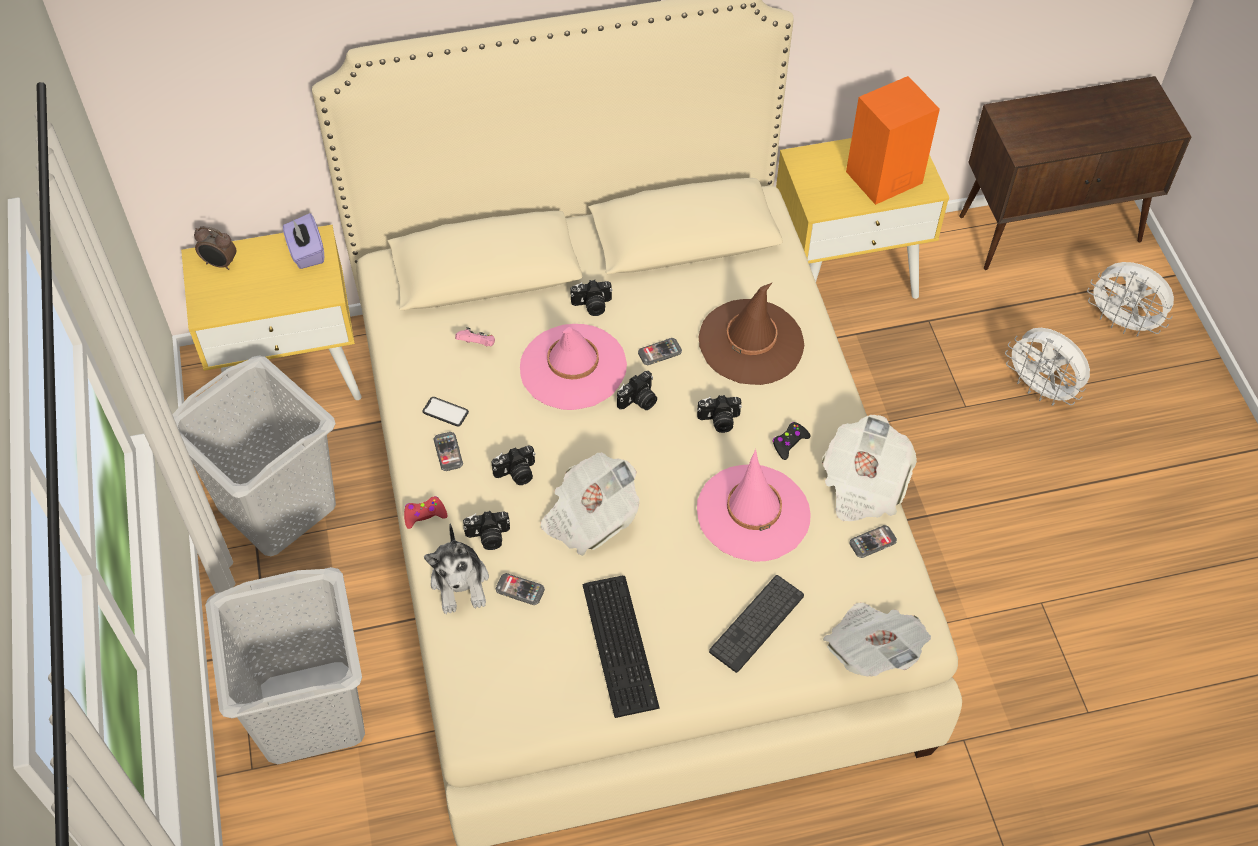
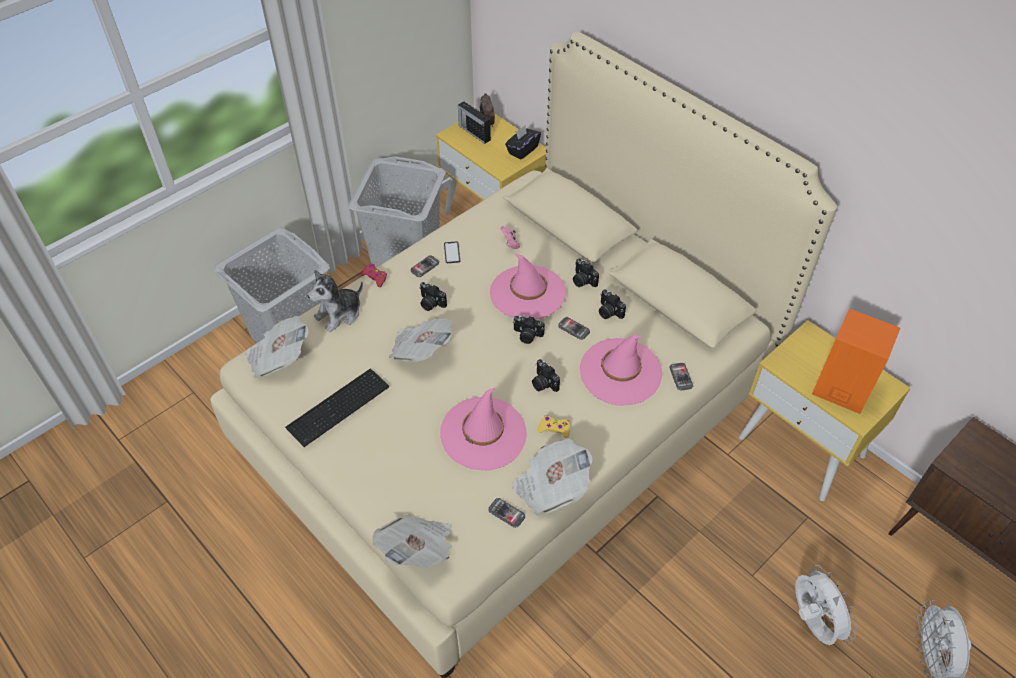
camera: 60 degrees right, 5 degrees down
(224, 285) = (474, 132): none -> radio
(306, 252) = (522, 150): purple tissue box -> black tissue box
(488, 537) = (377, 311): camera -> camera (608, 312)
(488, 683) = (279, 358): none -> newspaper
(520, 590) = (348, 341): phone -> phone (681, 377)
(751, 342) = (620, 372): brown hat -> pink hat
(757, 623) = (398, 473): keyboard -> none
(789, 443) = (554, 429): black game controller -> yellow game controller
(1041, 390) = (811, 622): white fan -> white fan turned 150 degrees clockwise

